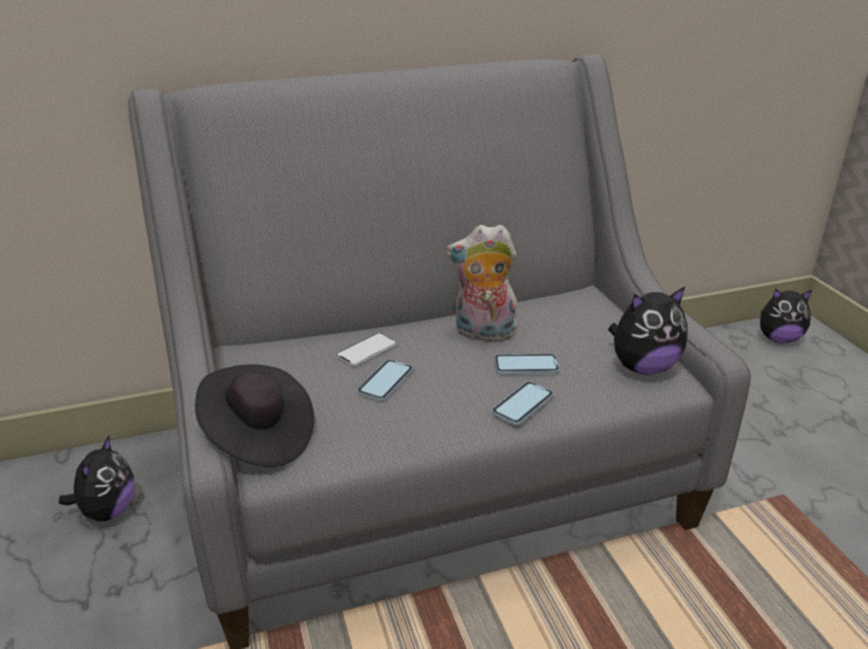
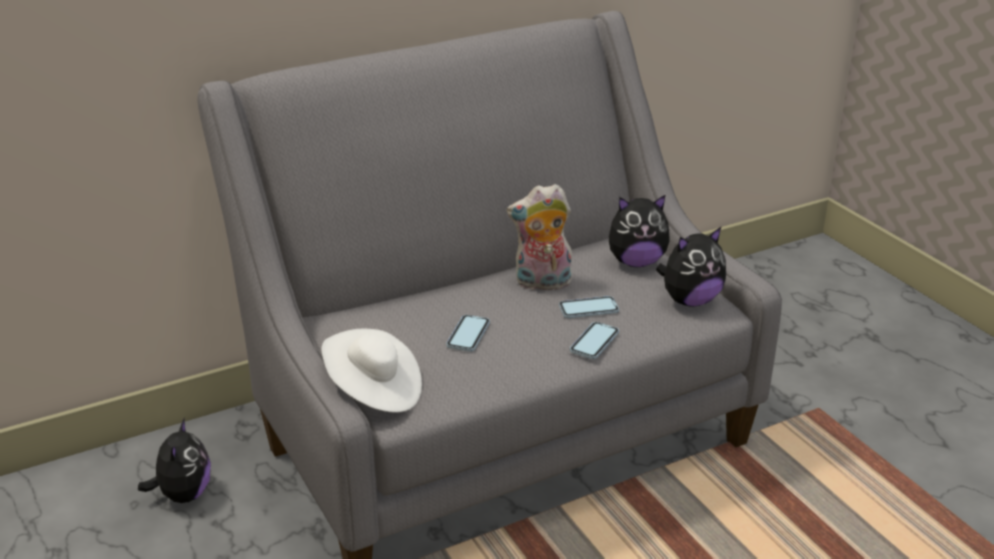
camera: 10 degrees left, 0 degrees up
(258, 437) = (374, 391): black hat -> white hat
(366, 351) = (440, 309): phone -> none
(778, 339) = (802, 264): plush toy -> plush toy (636, 262)

